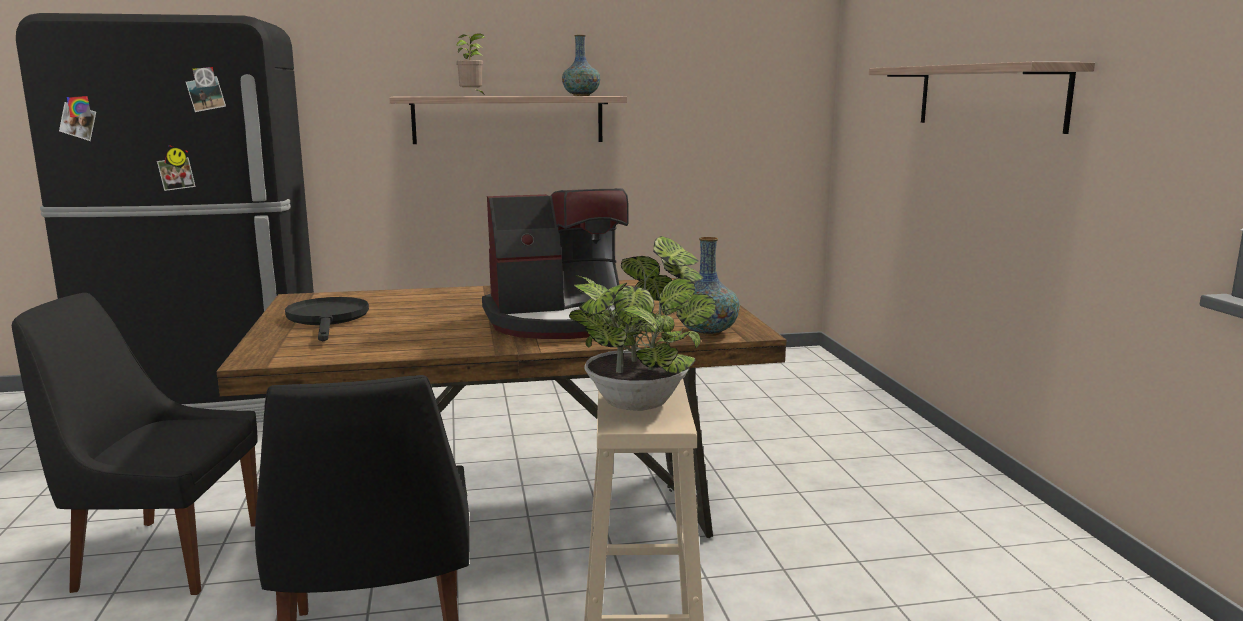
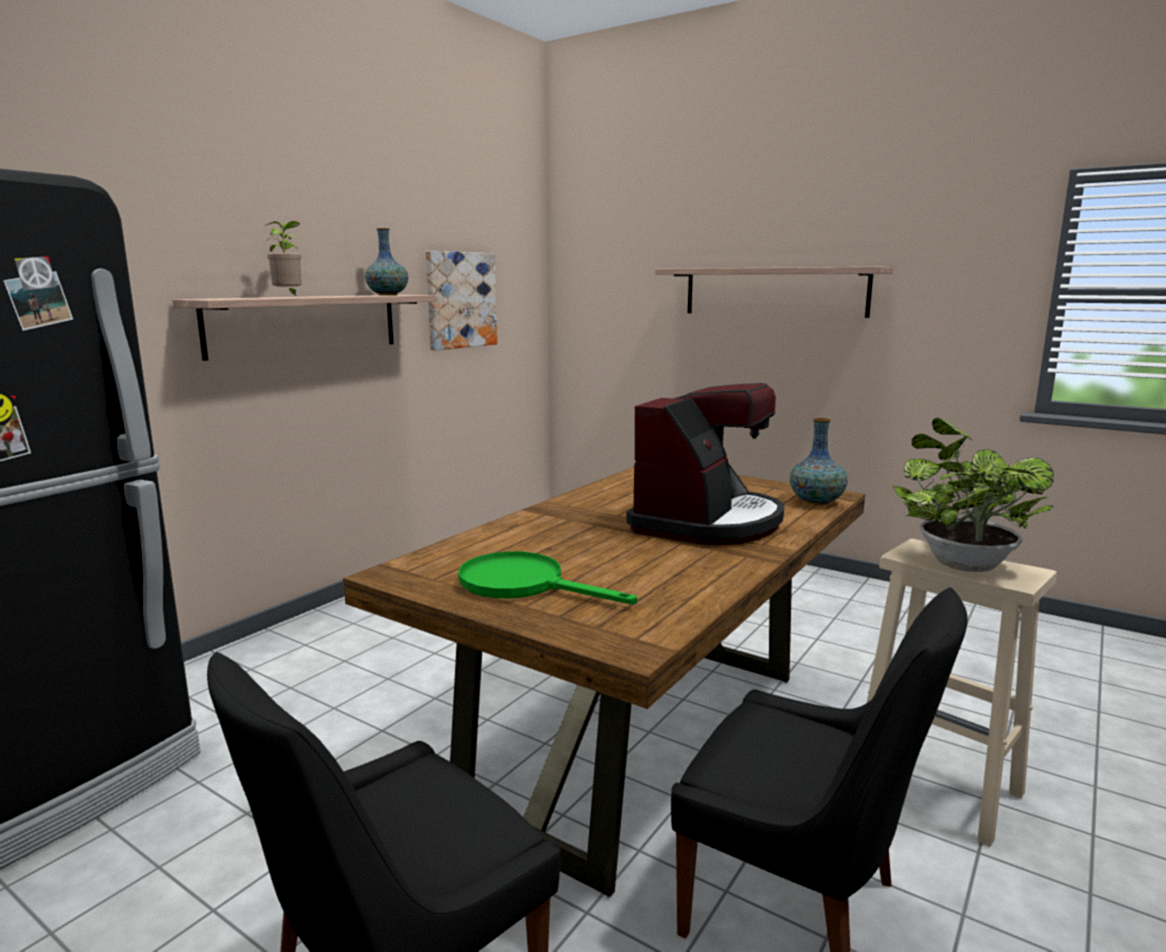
camera: 45 degrees left, 0 degrees up
(328, 320) = (524, 584): black frying pan -> green frying pan
(694, 102) = (460, 300): none -> picture

